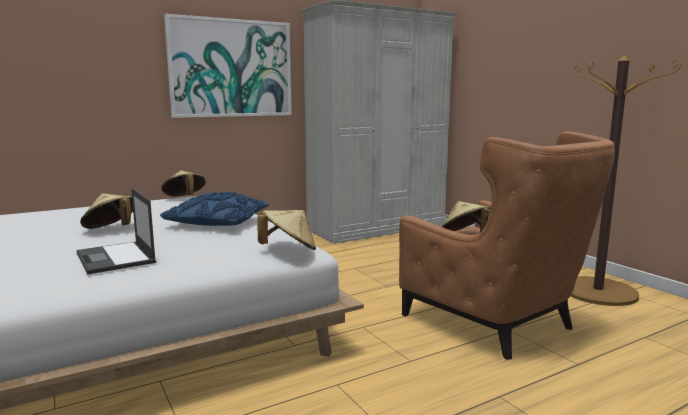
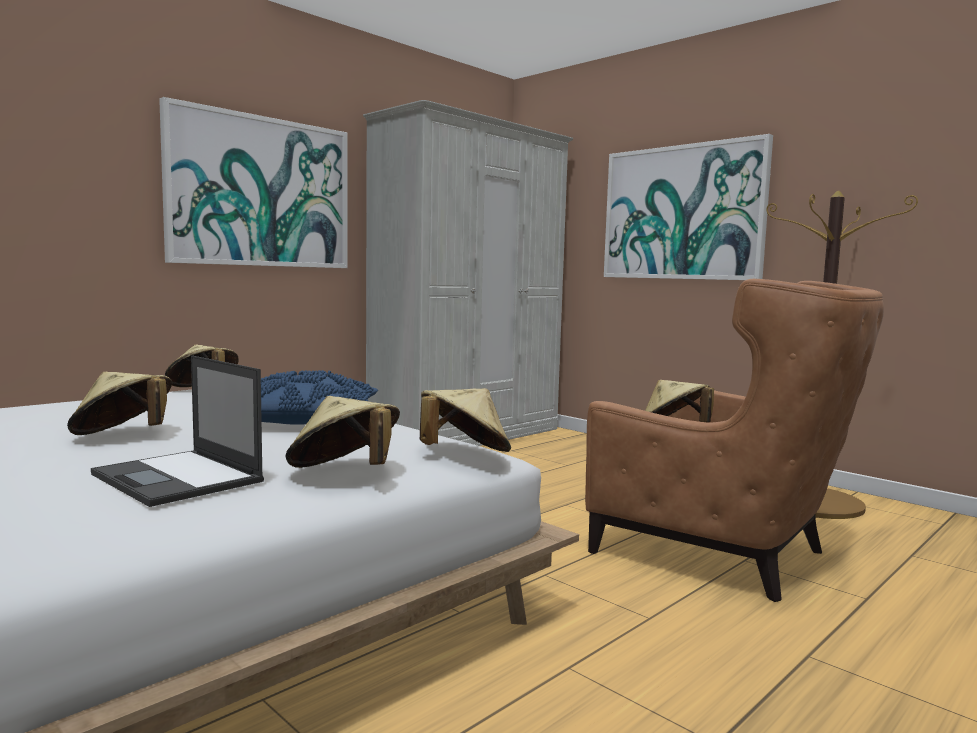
camera: 15 degrees left, 5 degrees down
(205, 259) = (344, 473): none -> beige hat
(530, 68) = (682, 213): none -> picture

